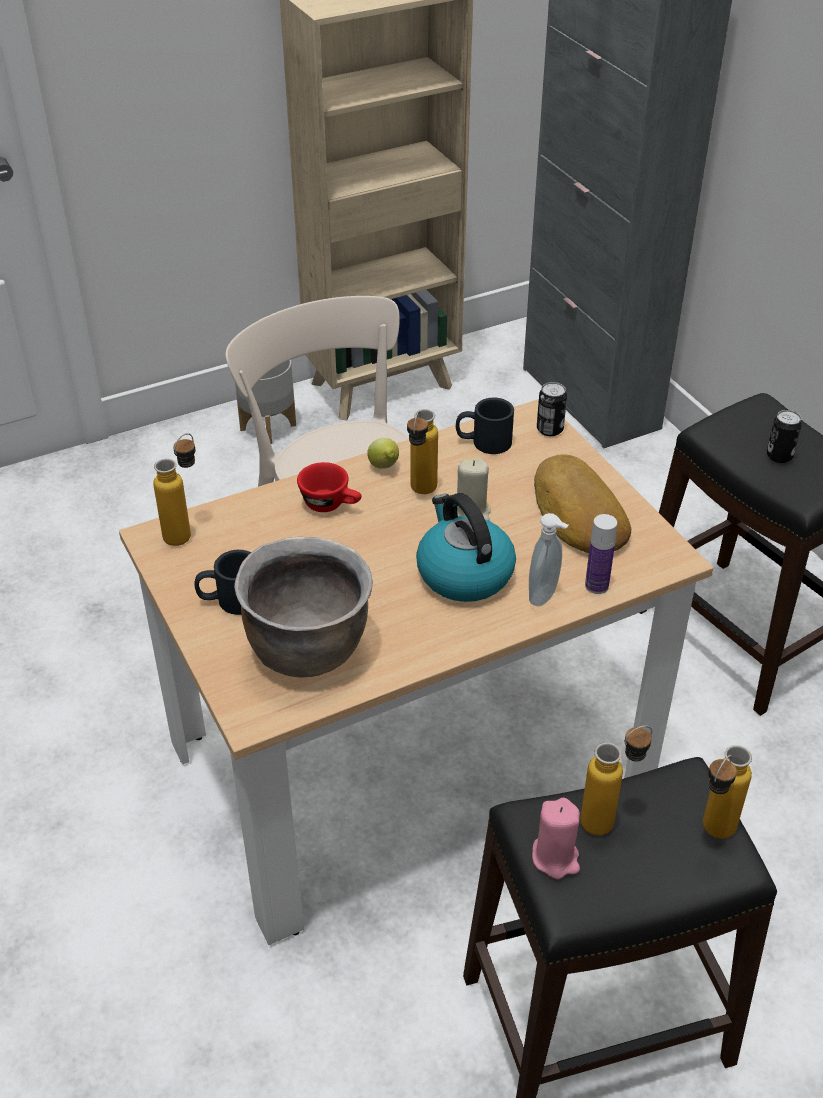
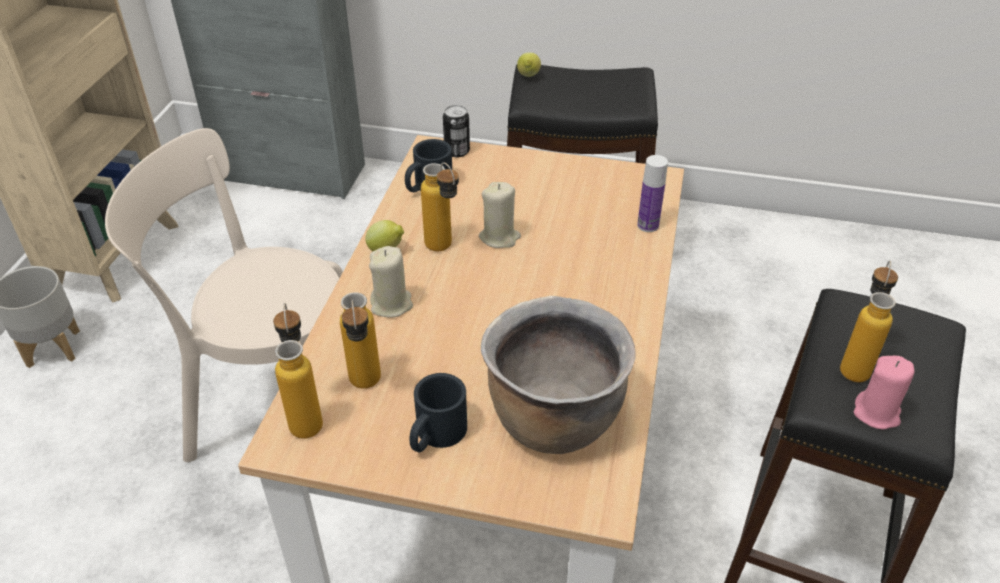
camera: 50 degrees left, 0 degrees up
(331, 504) = (392, 304): red cup -> beige candle
(463, 573) = (562, 280): kettle -> none
(545, 596) = (632, 254): soap dispenser -> none
(577, 514) = (563, 192): bread -> none
(711, 835) = (909, 324): bottle -> bottle (366, 388)
(744, 409) = (528, 77): none -> lemon
(779, 456) = (586, 92): can -> none

